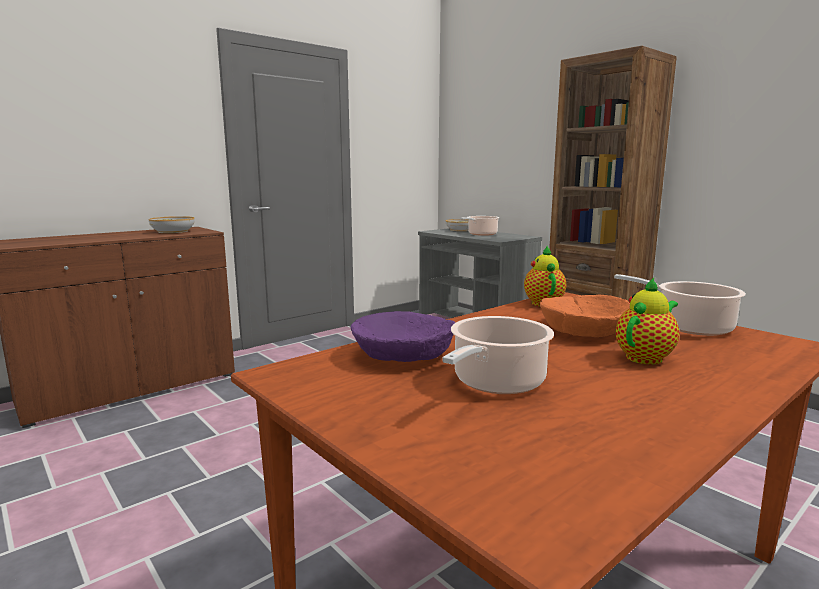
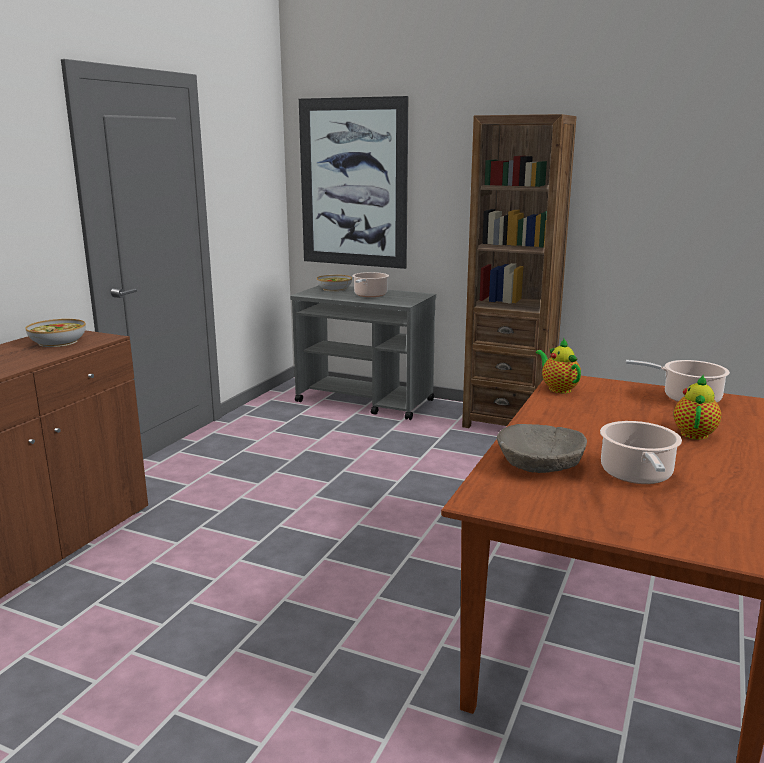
camera: 25 degrees left, 5 degrees up
(404, 354) = (539, 463): purple bowl -> beige bowl
(484, 142) = (353, 183): none -> picture
(584, 331) = (627, 415): orange bowl -> none

